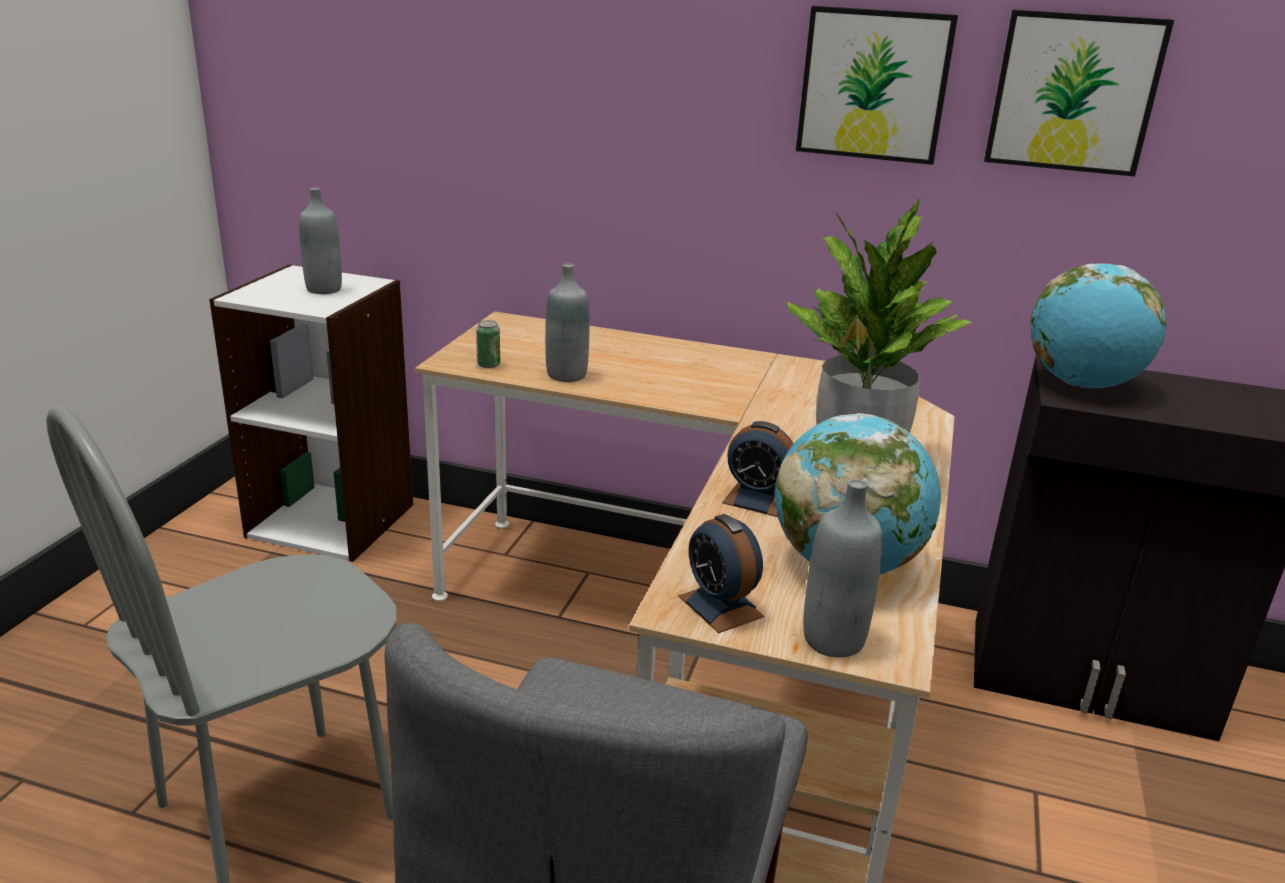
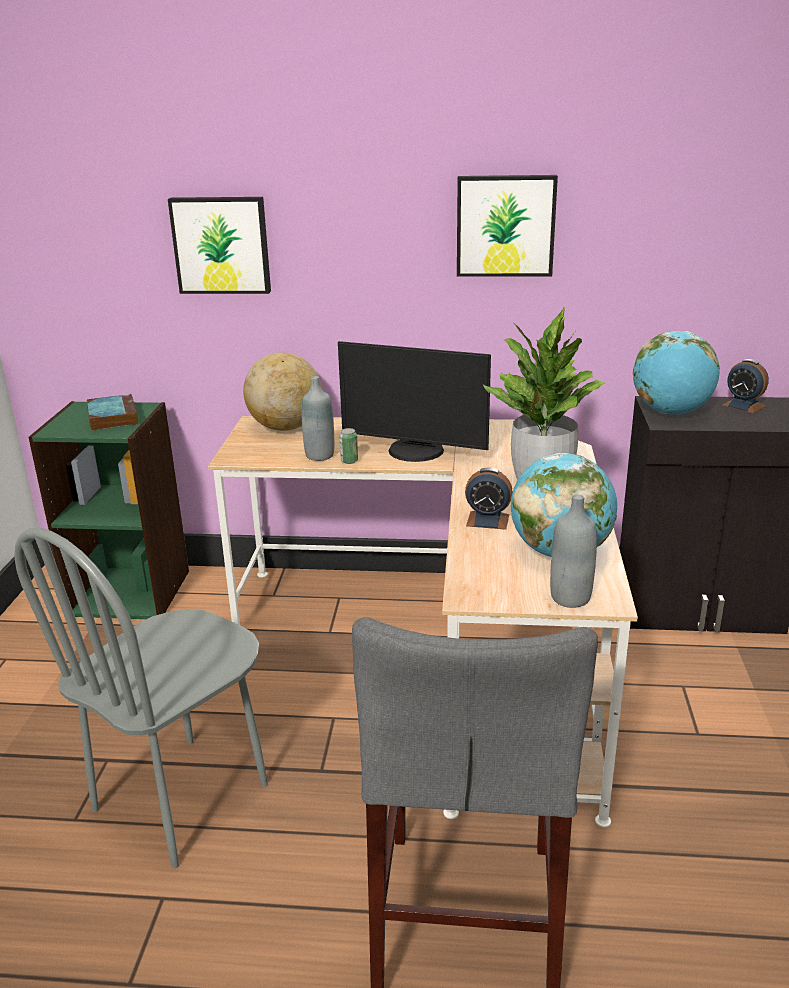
camera: 10 degrees left, 0 degrees up
(324, 289) = (112, 417): grey bottle -> book
(332, 519) = (131, 592): white bookcase -> green bookcase
(488, 365) = (260, 456): can -> can (349, 461)
(541, 333) = (286, 427): none -> globe
(697, 389) = (415, 452): none -> monitor
(720, 606) = (494, 590): alarm clock -> alarm clock (743, 406)
(1073, 92) = (638, 219): picture -> picture (221, 245)

